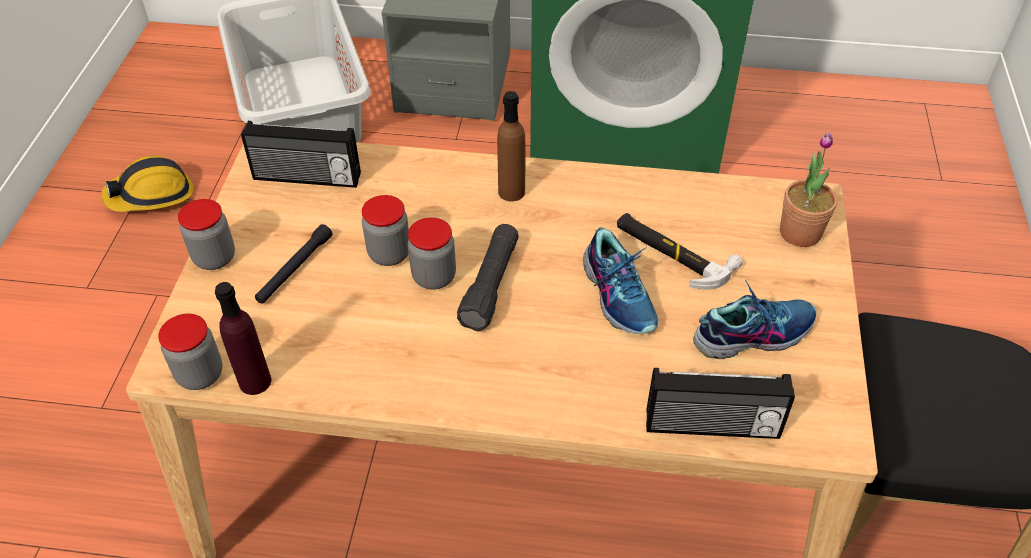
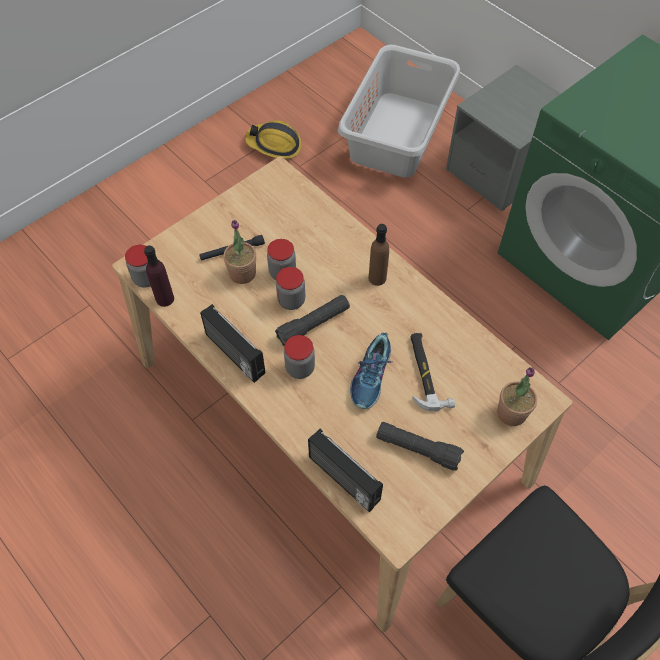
camera: 40 degrees right, 10 degrees up
(214, 258) = (203, 220): jar -> jar (300, 368)
(306, 178) = (283, 201): radio -> radio (234, 355)
(336, 286) = (242, 273): none -> potted plant
(753, 334) = (418, 449): shoe -> black flashlight

